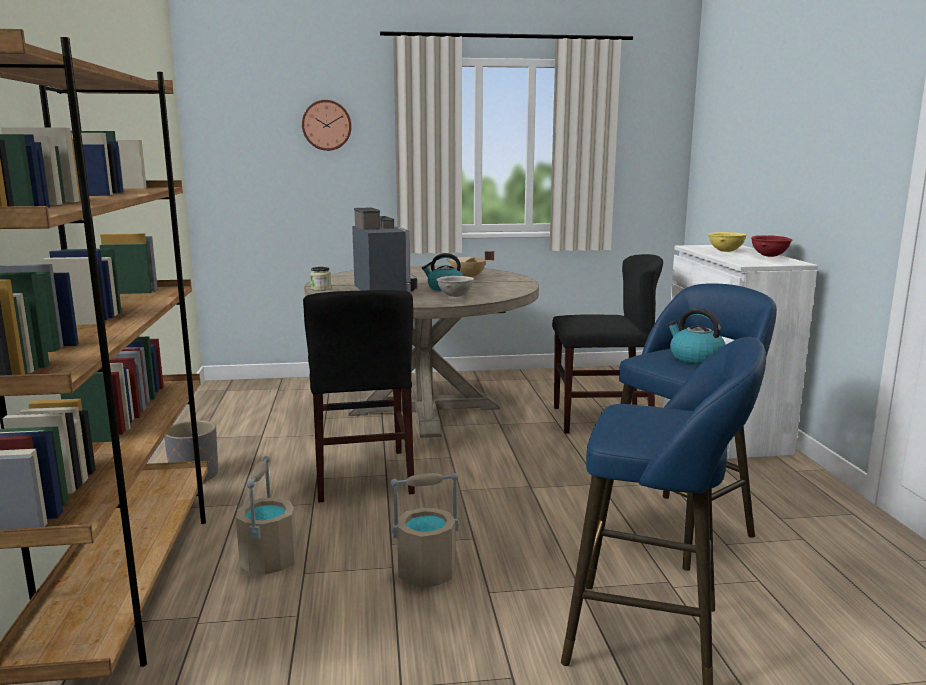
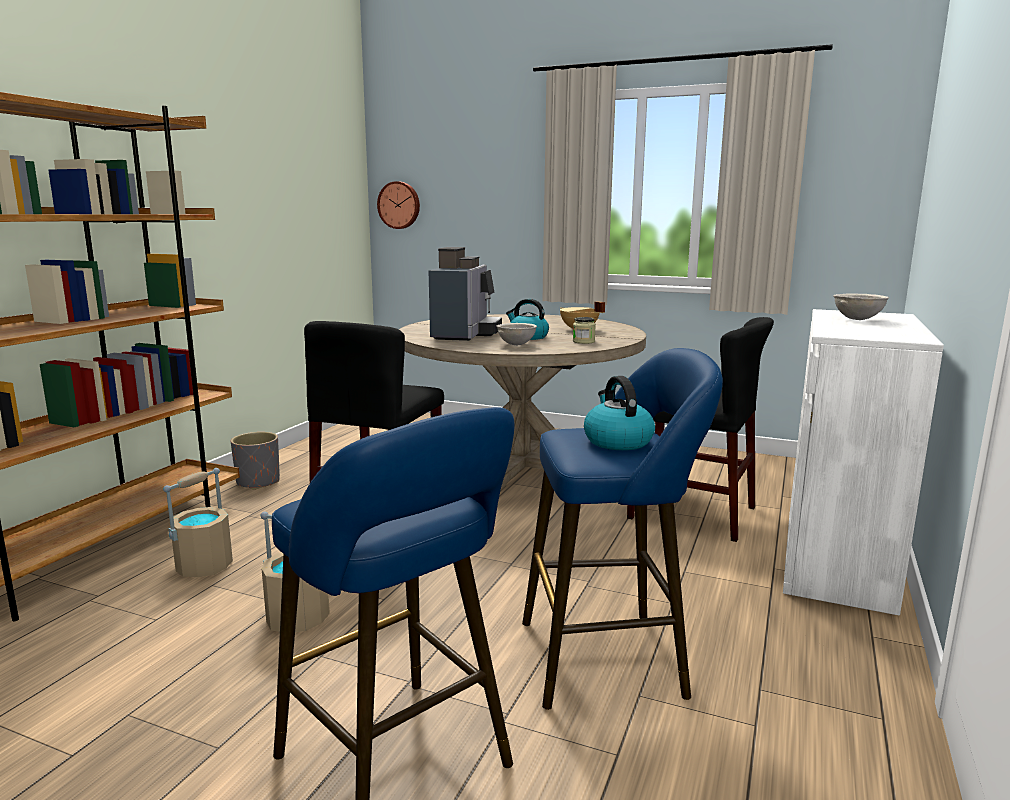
camera: 30 degrees right, 0 degrees up
(321, 289) = (418, 326): jar -> jar (583, 341)
(326, 125) = (486, 168): wall clock -> wall clock (399, 205)
(725, 251) = (856, 319): yellow bowl -> grey bowl
(770, 256) = (903, 329): red bowl -> none

